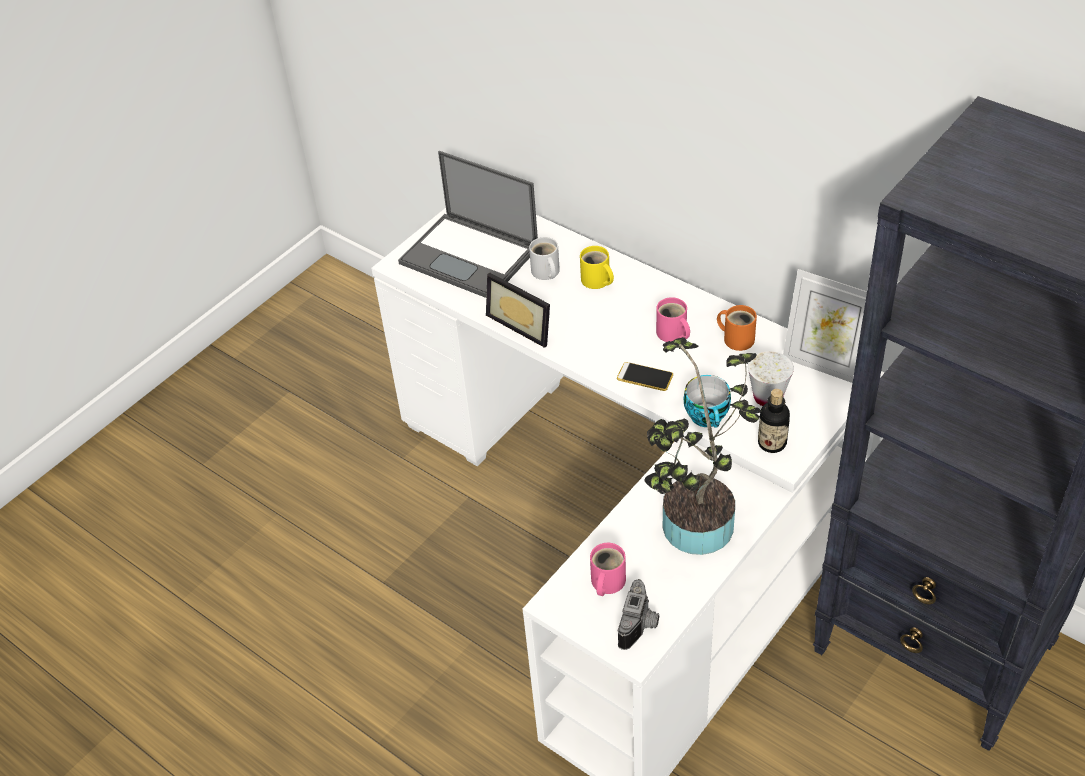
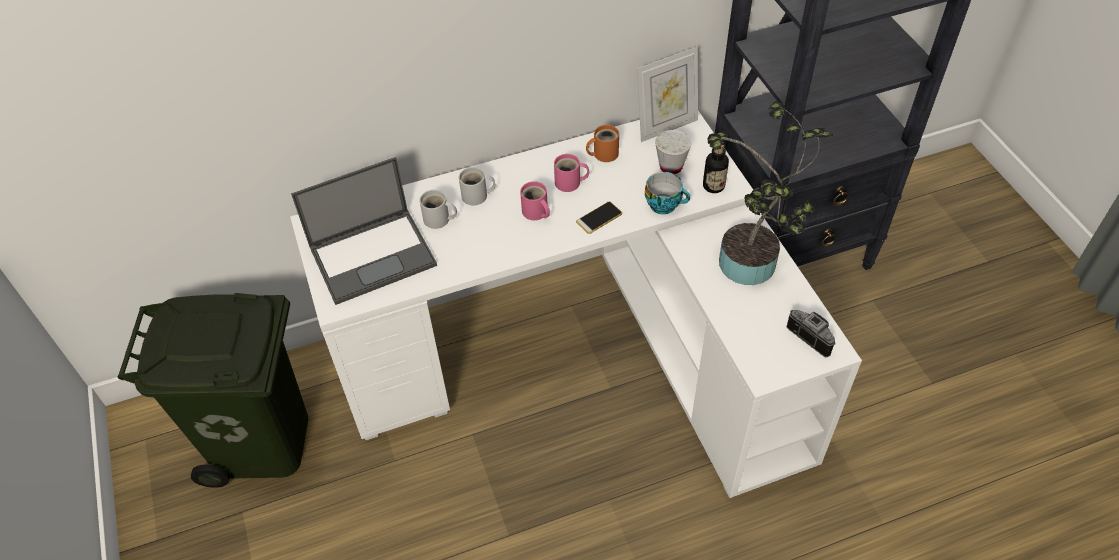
camera: 60 degrees left, 5 degrees up
(358, 363) = (261, 443): none -> green trash can
(524, 323) = (482, 258): picture frame -> none
(596, 281) = (477, 196): yellow mug -> white mug
(606, 582) = (763, 337): pink mug -> pink mug (535, 213)

